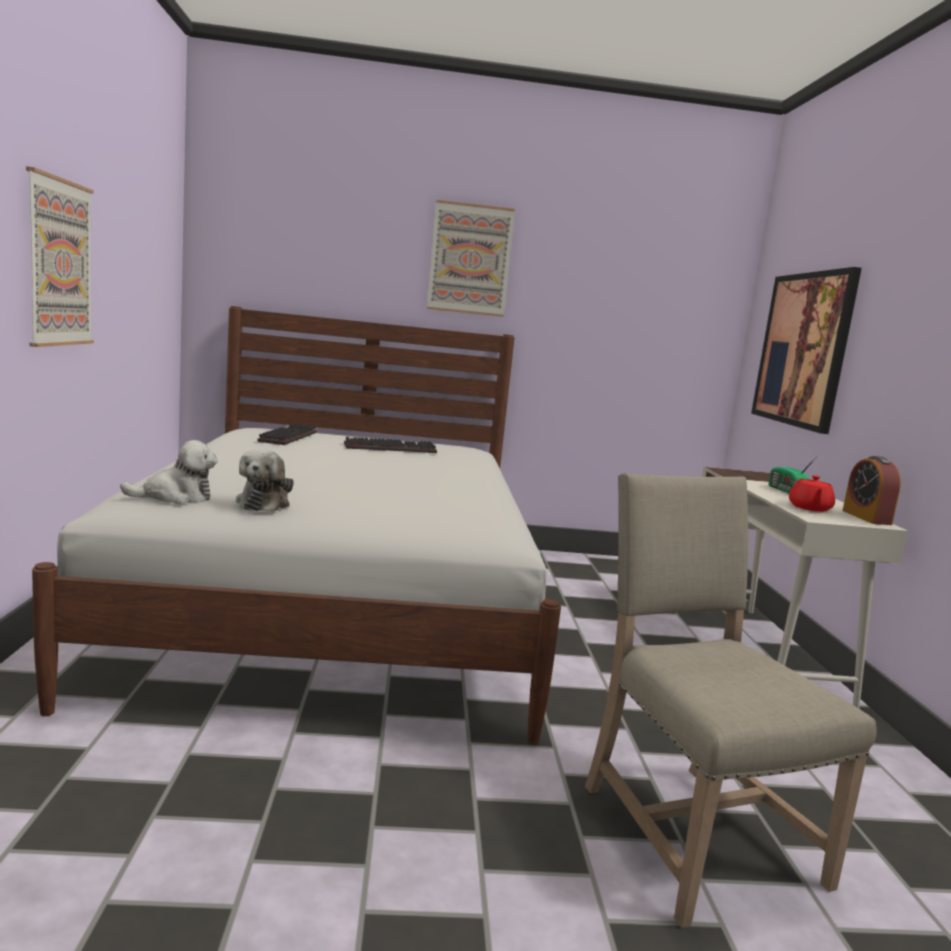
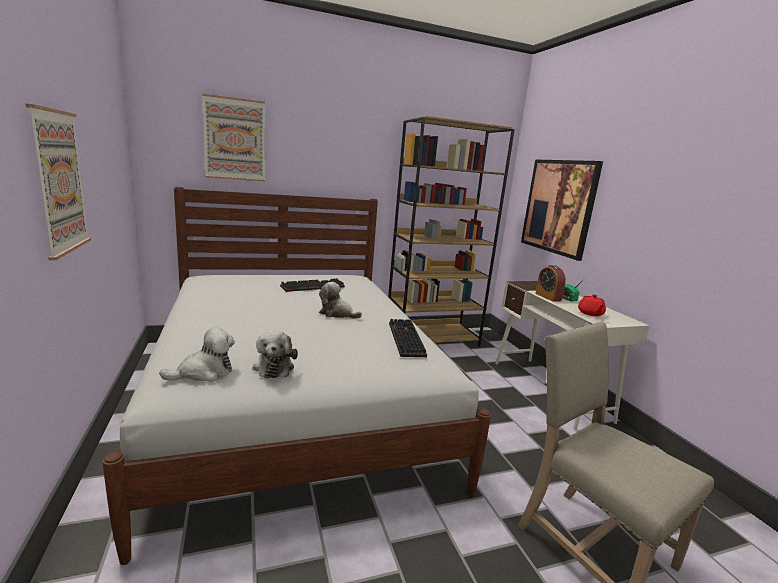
camera: 15 degrees left, 5 degrees up
(287, 437) = (237, 284): keyboard -> keyboard (404, 338)
(398, 473) = (337, 314): none -> plush toy
(470, 259) = (346, 148): picture -> picture (235, 139)
(594, 566) = (432, 339): none -> brown bookcase
(866, 517) = (621, 317): alarm clock -> alarm clock (548, 297)

